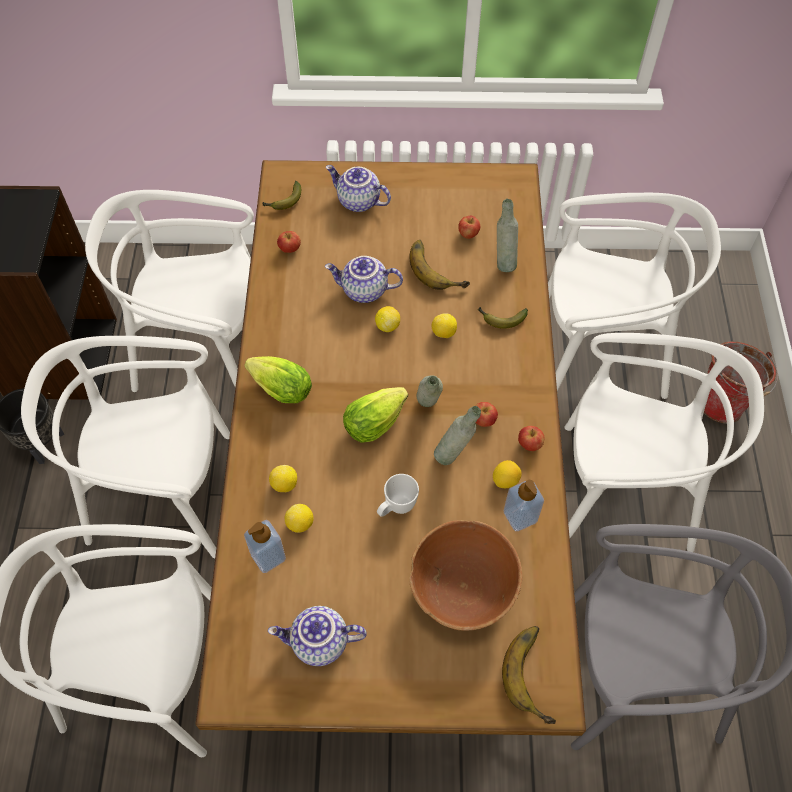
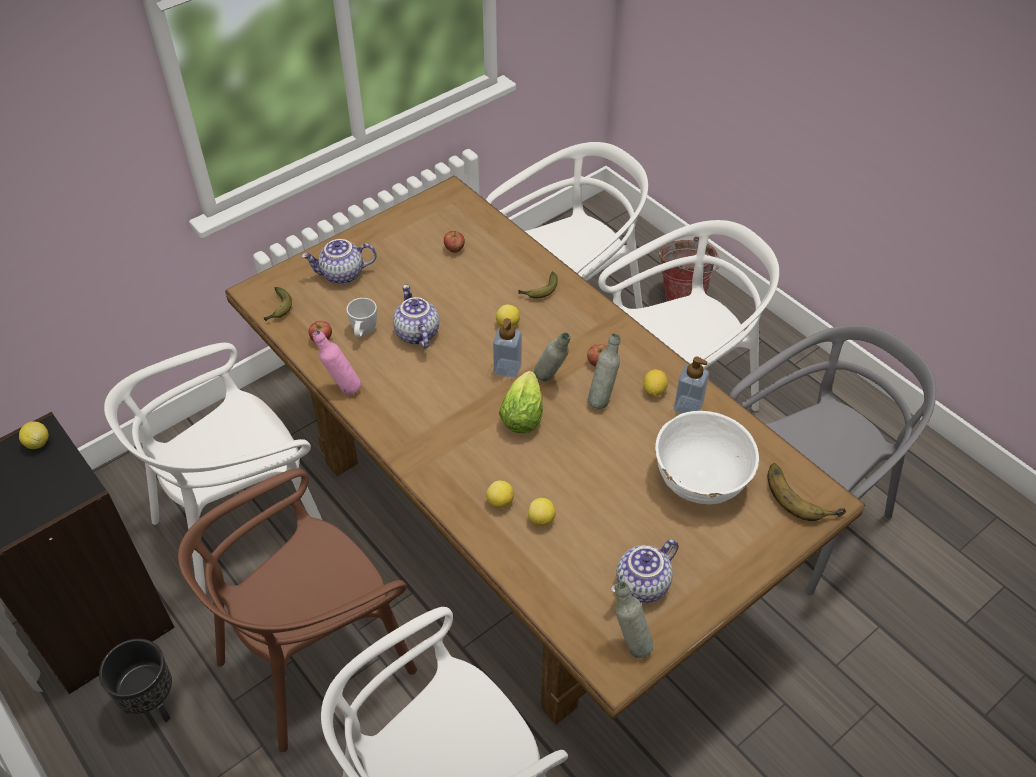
camera: 40 degrees left, 10 degrees down
(163, 493) = (315, 659): white chair -> brown chair
(265, 302) = (342, 388): none -> pink bottle
(268, 556) = (542, 558): soap dispenser -> soap dispenser (507, 368)
(278, 388) = (421, 441): lettuce -> none
(364, 291) = (416, 333): teapot -> teapot turned 105 degrees clockwise
(387, 326) = (460, 345): lemon -> lemon (37, 443)
(396, 508) = (599, 460): white mug -> white mug (363, 333)
(438, 267) = (455, 284): banana -> none
(462, 590) = (701, 479): brown bowl -> white bowl
(503, 261) = (500, 252): grey bottle -> grey bottle (629, 643)
(529, 444) = (645, 358): apple -> none

